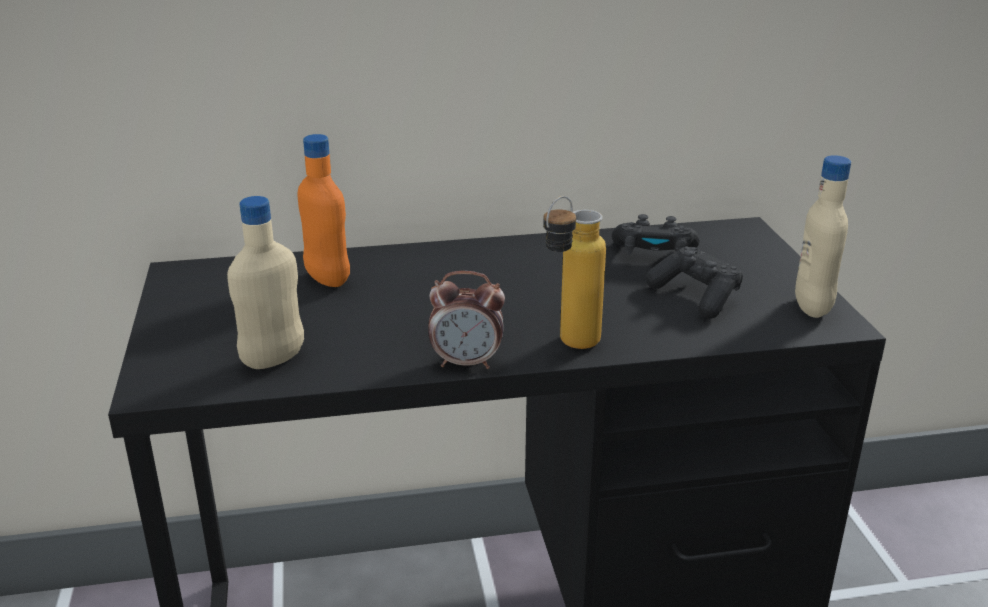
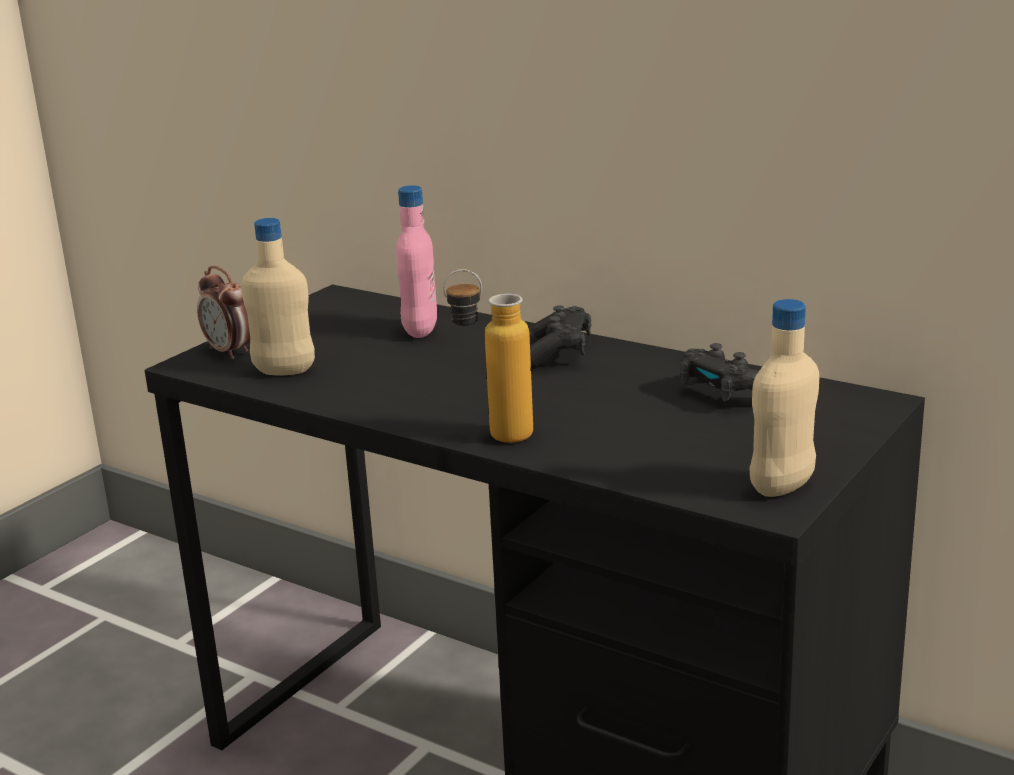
camera: 45 degrees right, 5 degrees down
(327, 279) = (420, 330): orange bottle -> pink bottle
(467, 363) = (397, 419): alarm clock -> alarm clock (229, 352)
(696, 296) = (686, 439): black game controller -> black game controller (558, 354)

